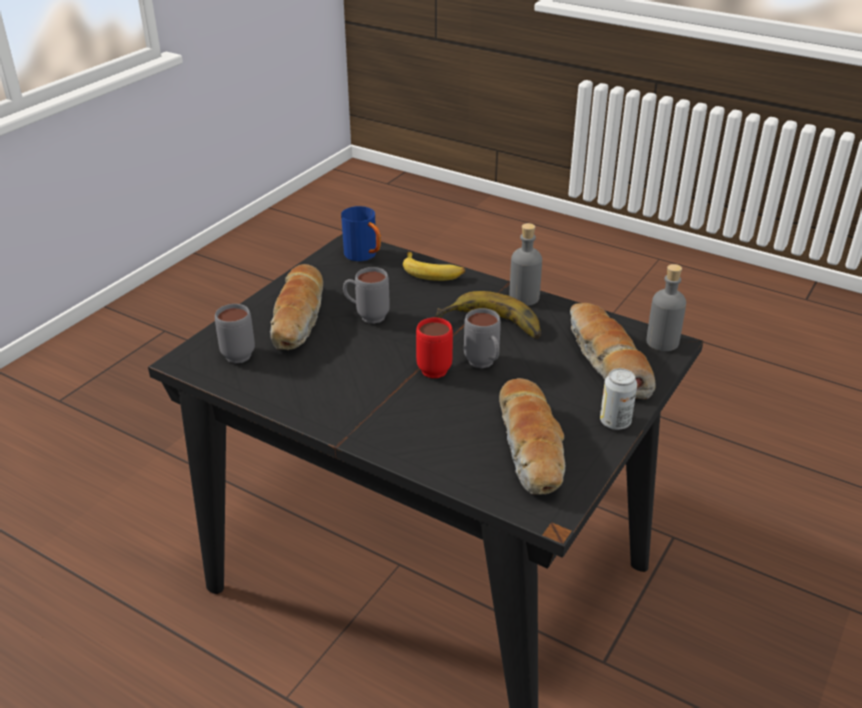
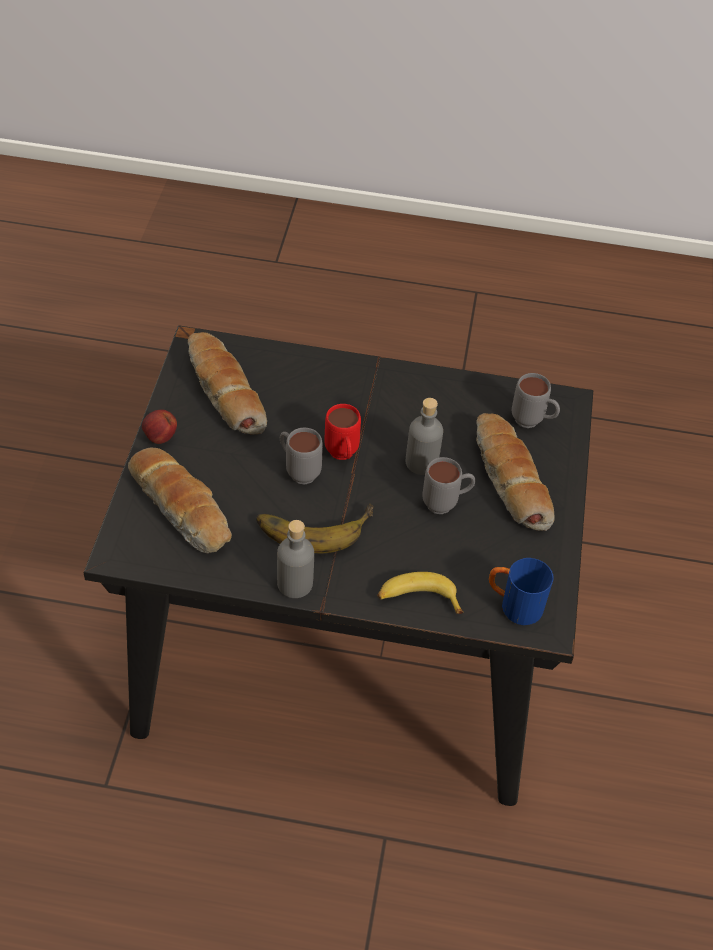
camera: 155 degrees right, 15 degrees up
(615, 422) = (160, 437): can -> apple
(662, 342) = (128, 554): grey bottle -> grey bottle (421, 462)

